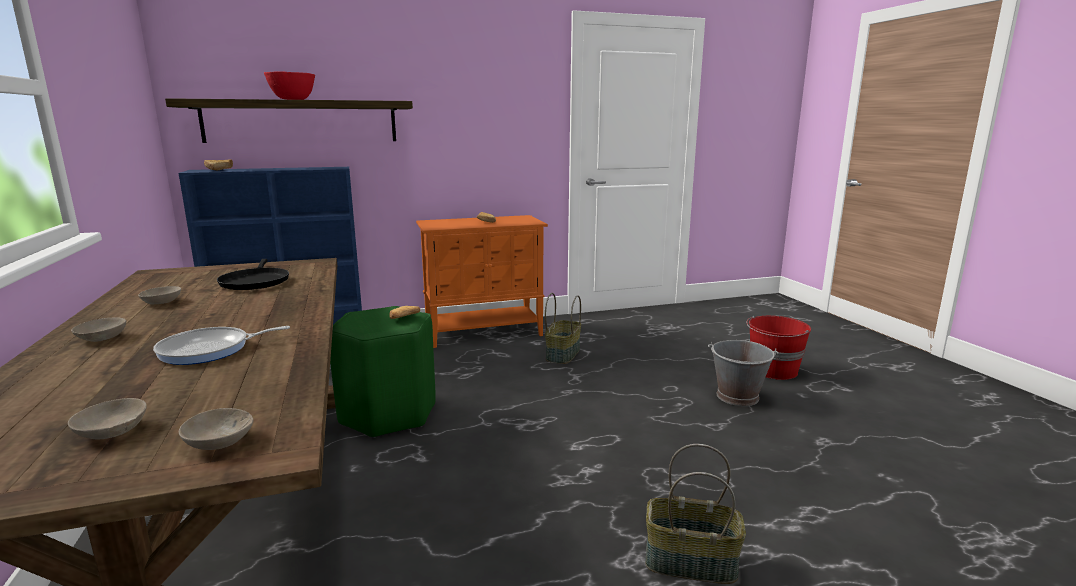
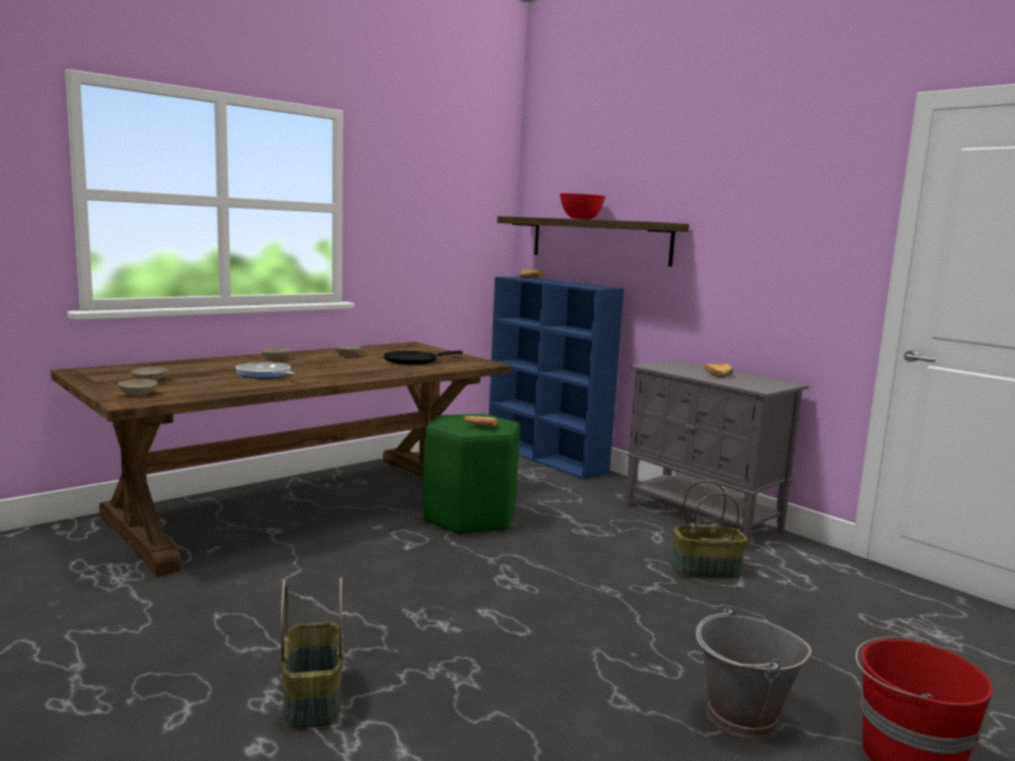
camera: 65 degrees right, 5 degrees down
(485, 332) = (703, 518): orange cabinet -> grey cabinet

